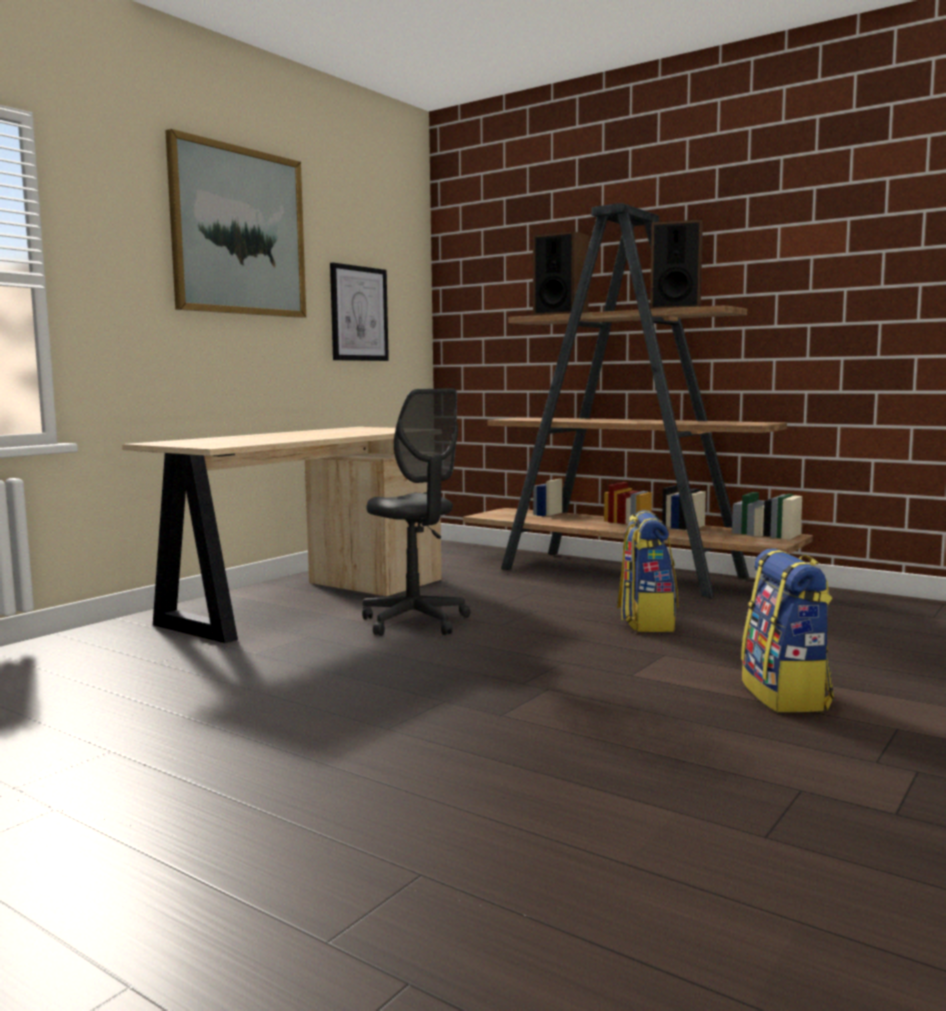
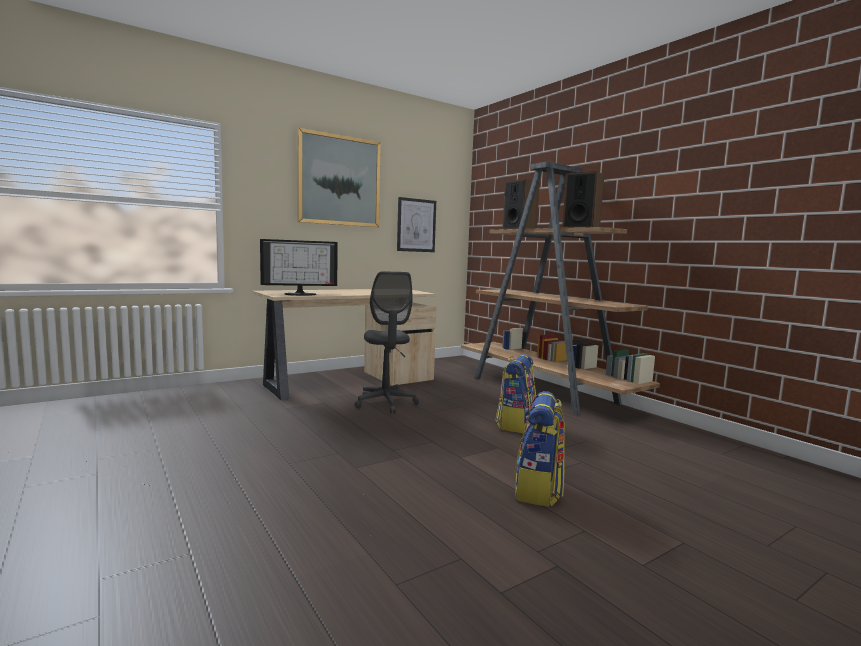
camera: 20 degrees right, 0 degrees up
(235, 442) = (300, 294): none -> monitor

